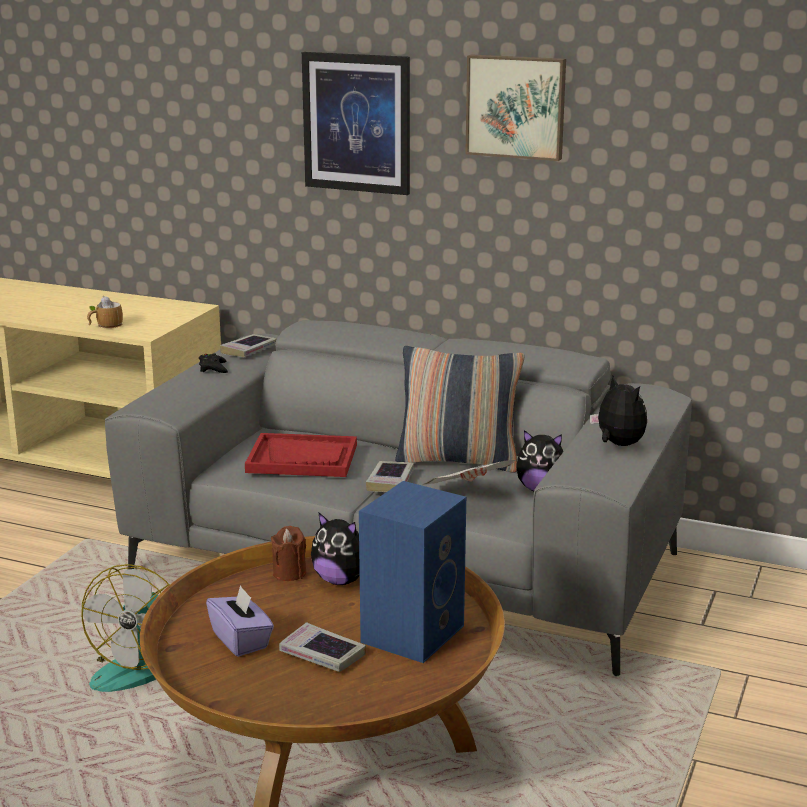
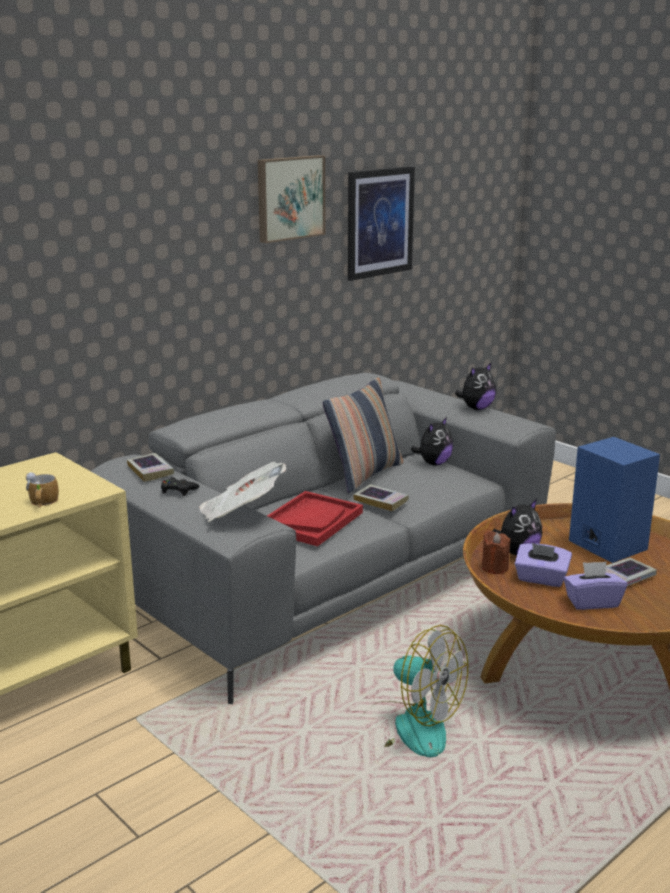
camera: 65 degrees left, 0 degrees up
(280, 603) = (541, 579): none -> purple tissue box
(357, 123) = (172, 235): picture -> picture (379, 222)
(467, 496) = (431, 483): newspaper -> newspaper (241, 513)
(618, 444) = (476, 408): plush toy -> plush toy turned 150 degrees clockwise

